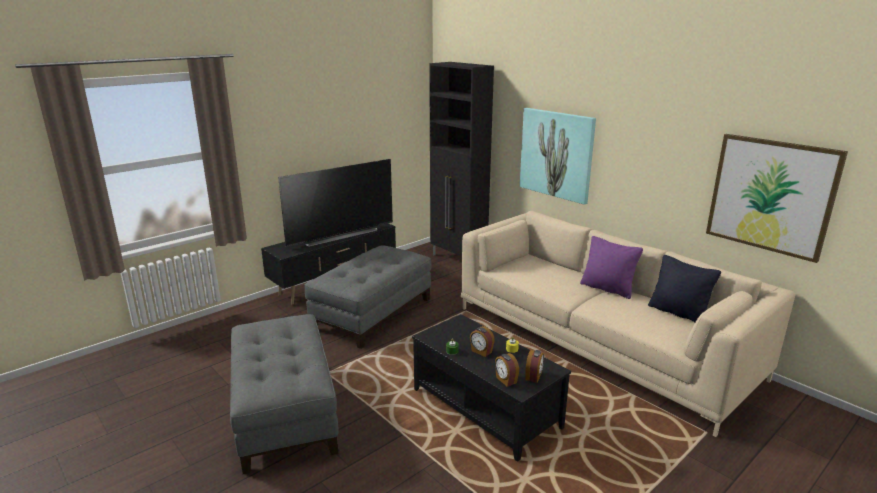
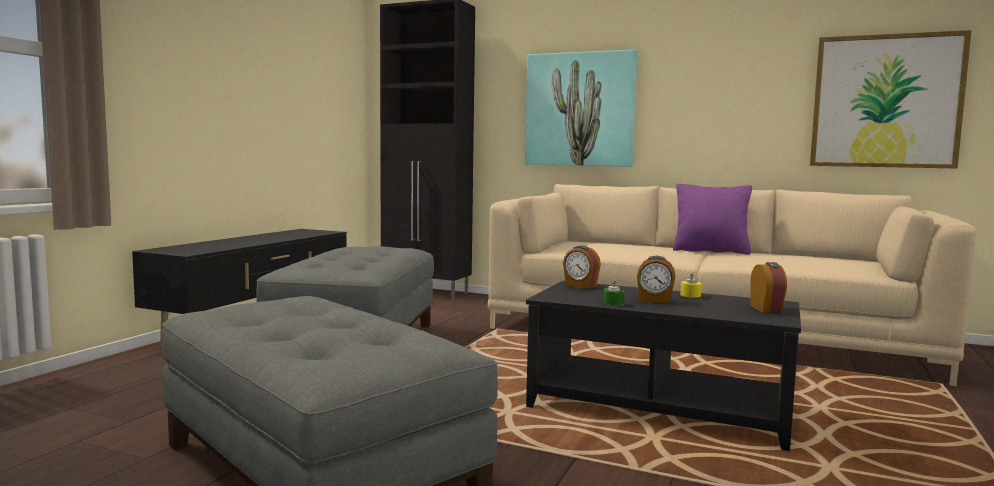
camera: 25 degrees left, 15 degrees down
(340, 235) = (266, 238): television -> none
(505, 380) = (739, 315): alarm clock -> alarm clock (580, 286)
(678, 313) = (821, 257): black pillow -> none

